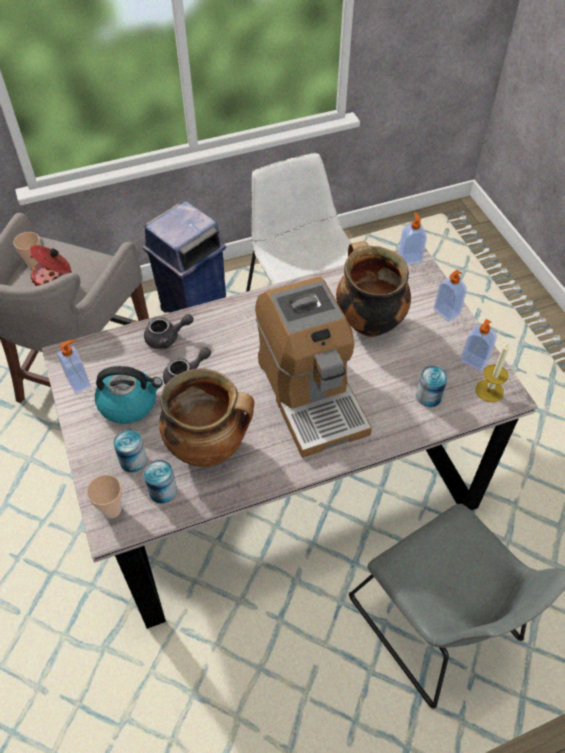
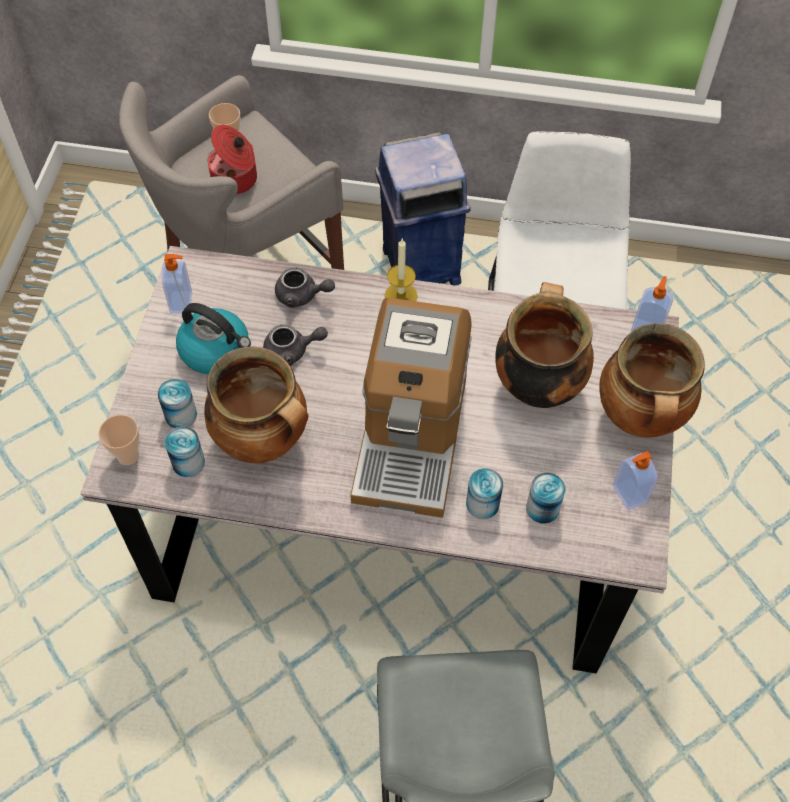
camera: 30 degrees right, 5 degrees up
(389, 413) = (482, 503): none -> can
(445, 312) = (640, 418): soap dispenser -> cooking pot
(489, 390) = (621, 538): candle -> candle (401, 295)

